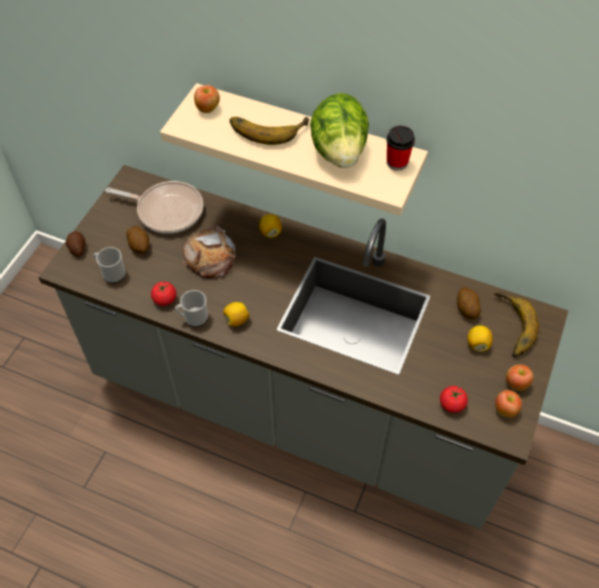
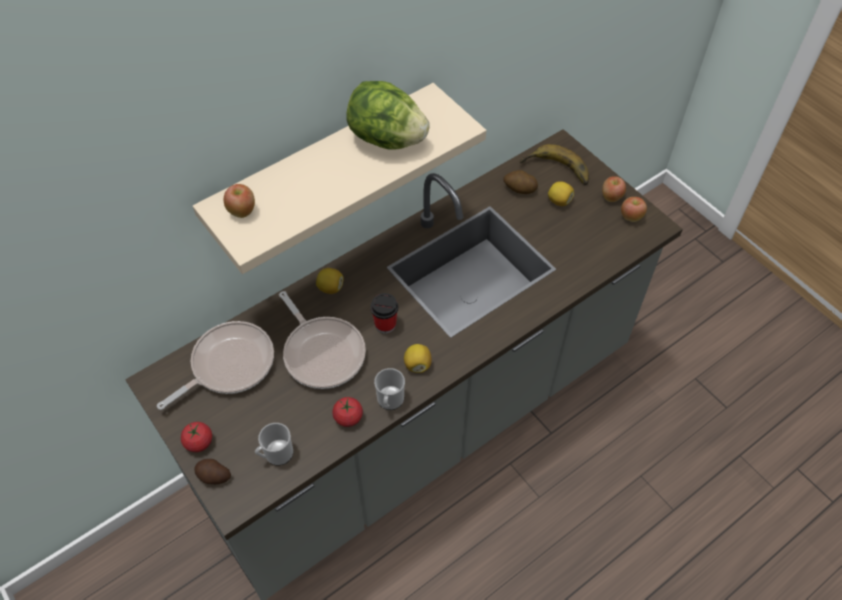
camera: 60 degrees left, 0 degrees up
(139, 246) = (258, 411): potato -> none
(210, 256) = (322, 352): bread -> frying pan
(267, 127) = (310, 175): banana -> none
(397, 162) = (432, 107): cup -> cup (385, 324)
(452, 404) = (606, 248): tomato -> tomato (199, 442)

